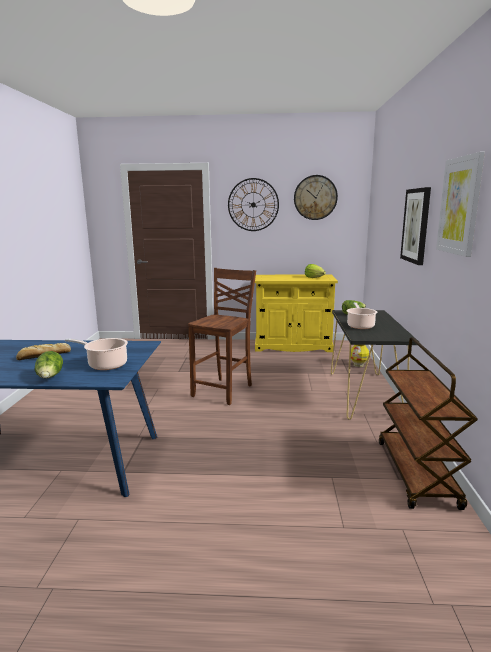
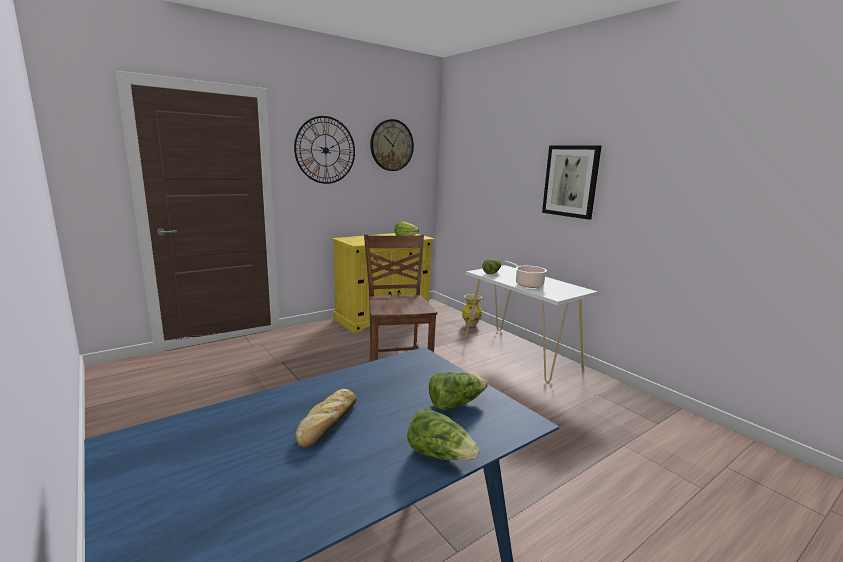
camera: 40 degrees left, 0 degrees up
(105, 365) = (455, 403): cooking pot -> lettuce
(364, 394) = (520, 353): black console table -> white console table
(417, 474) = (659, 413): brown cart -> none
(460, 206) = (669, 165): picture -> none

